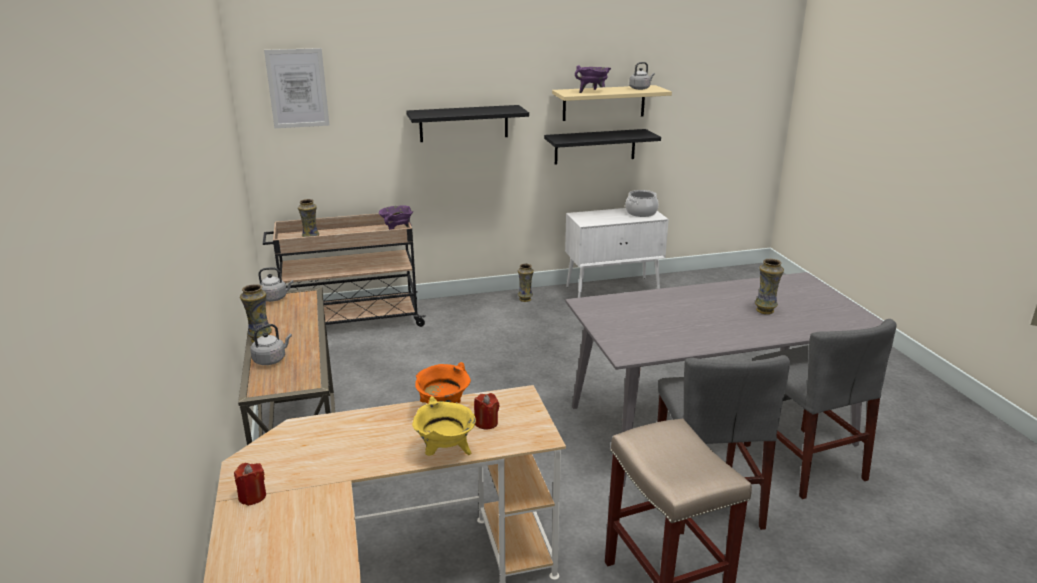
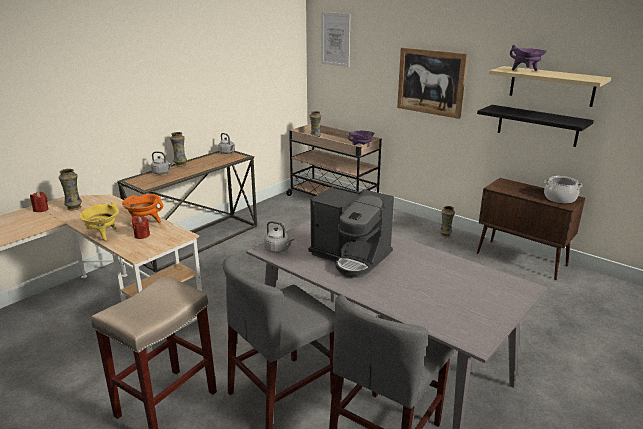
camera: 55 degrees right, 0 degrees up
(464, 123) = (430, 82): black shelf -> picture
(613, 289) = (522, 260): white cabinet -> brown cabinet
(640, 88) = (580, 76): grey kettle -> grey kettle (278, 249)
(688, 321) = (350, 257): none -> coffee machine
(765, 310) = (419, 283): vase -> vase (74, 208)

